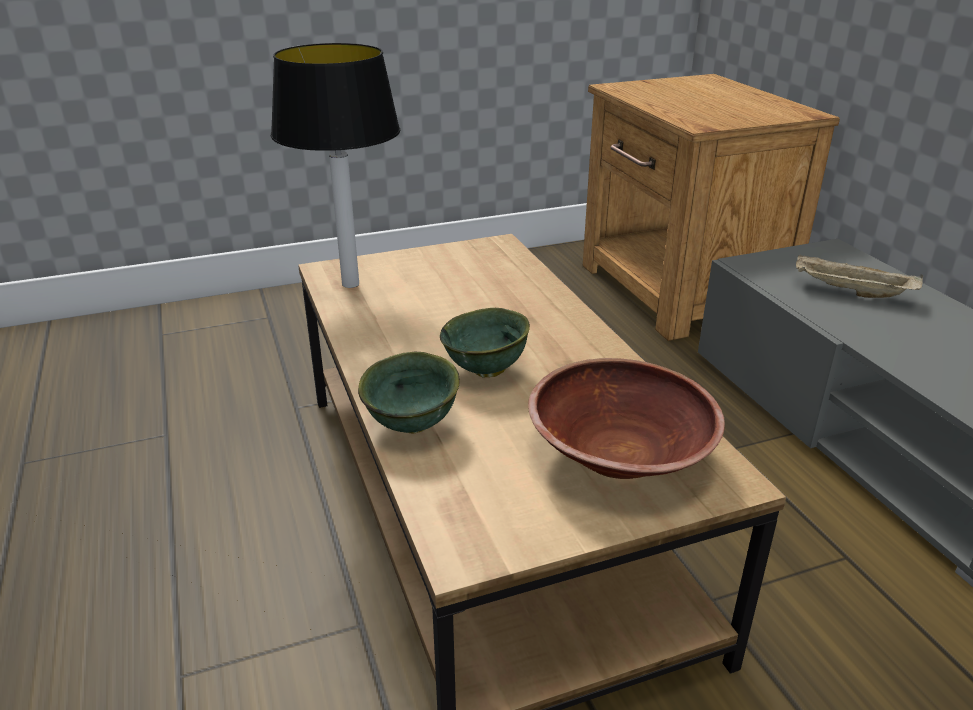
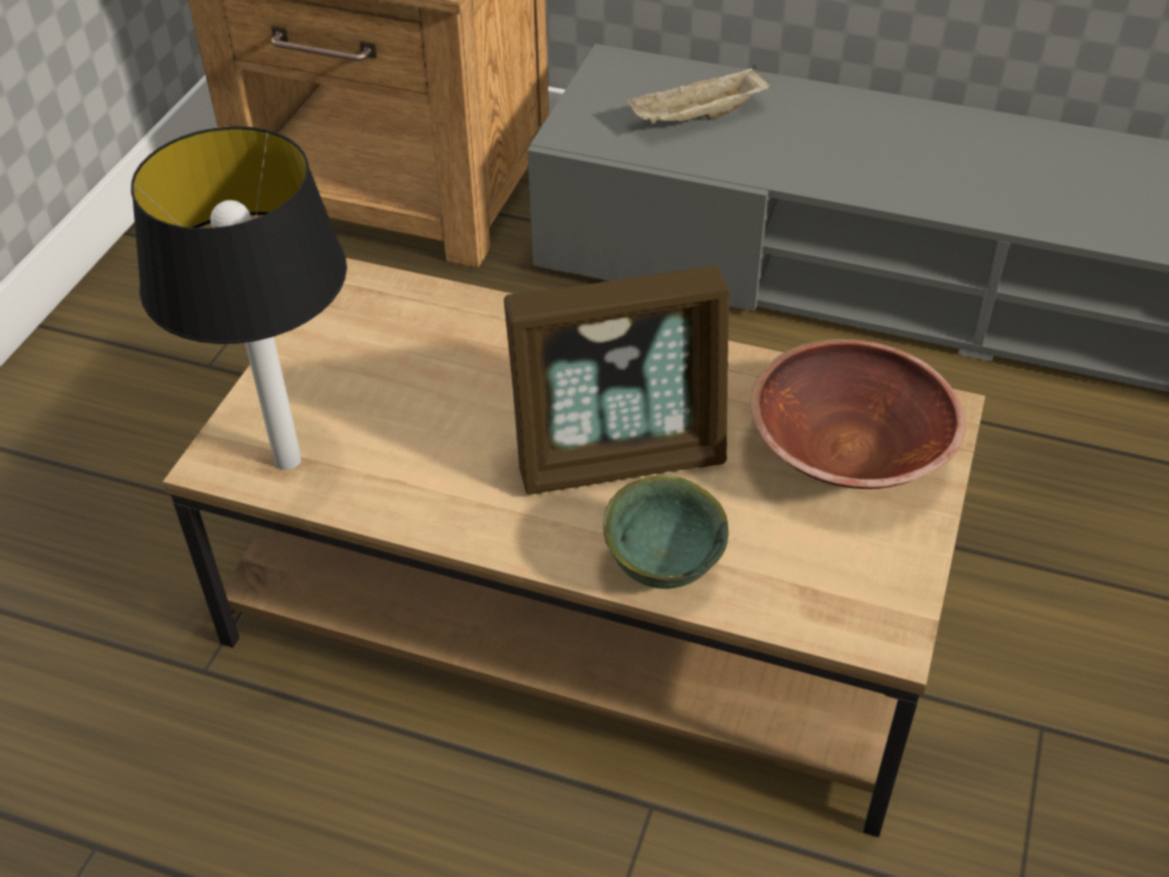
camera: 50 degrees left, 15 degrees up
(486, 371) = (620, 457): green bowl -> picture frame

